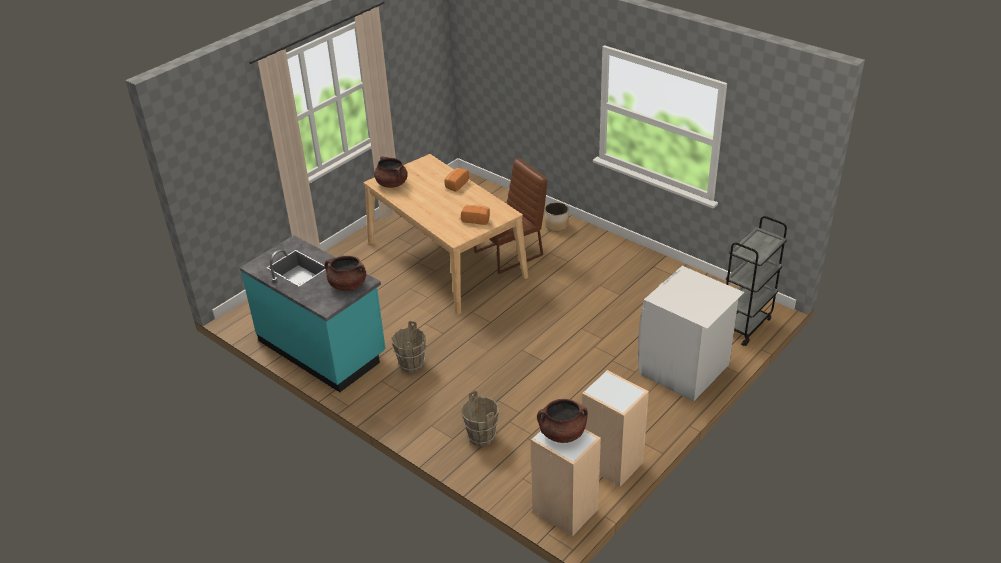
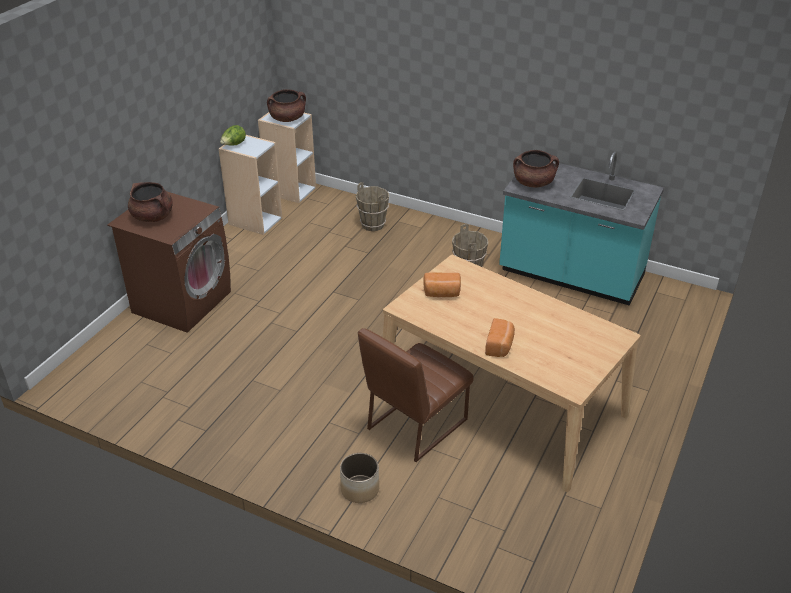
camera: 165 degrees right, 0 degrees up
(391, 183) = (596, 336): brown cooking pot -> brown cooking pot (153, 217)
(630, 393) = (233, 145): none -> lettuce
(684, 370) = (181, 301): white washing machine -> brown washing machine
(746, 328) = (99, 356): grey cart -> none

